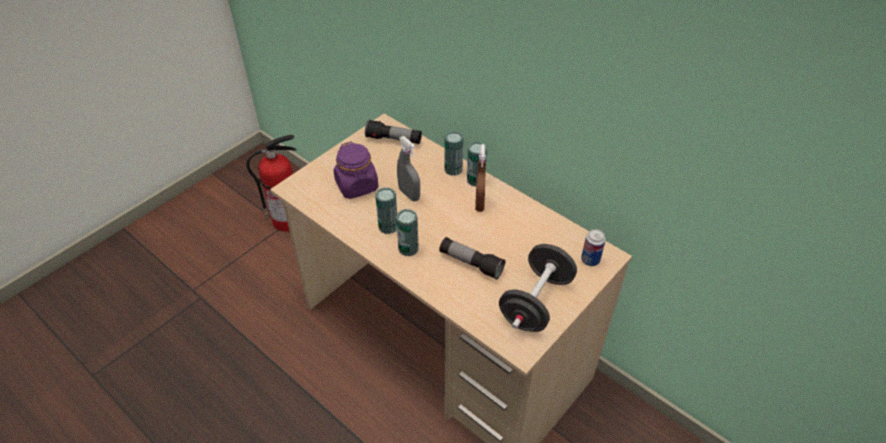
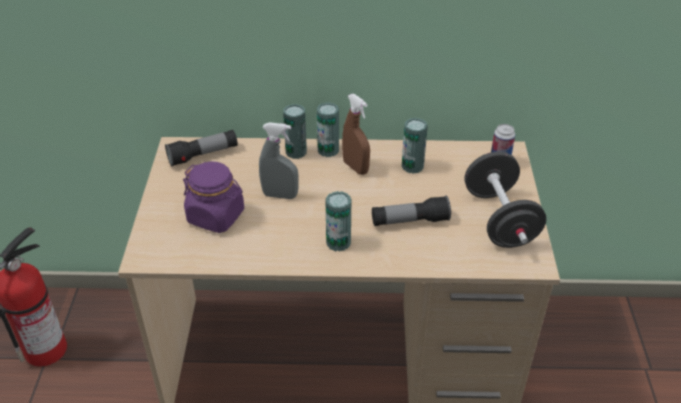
camera: 40 degrees left, 5 degrees down
(388, 226) = (295, 235): can -> can (412, 166)

